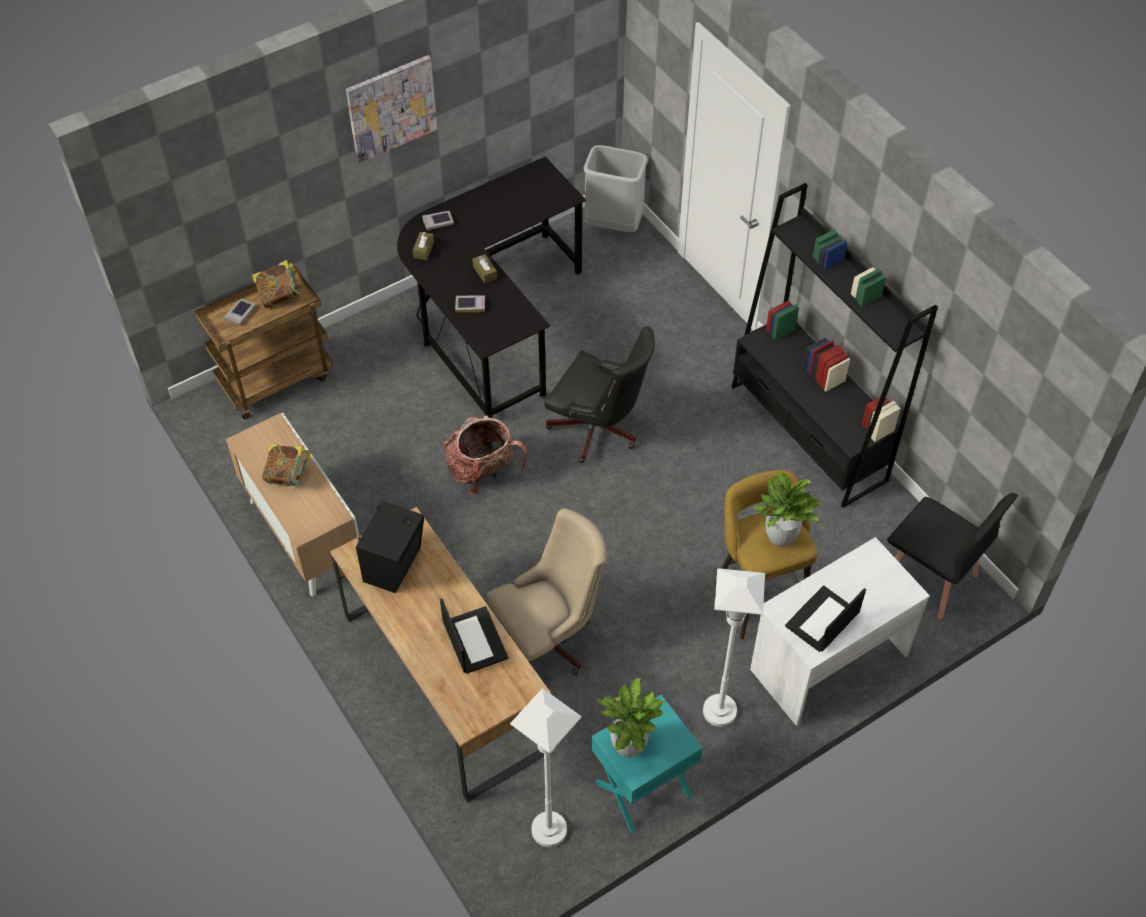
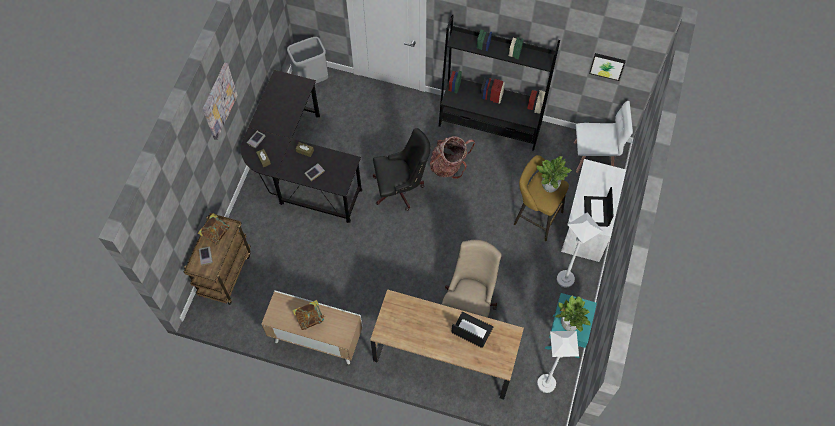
camera: 40 degrees left, 10 degrees up
(395, 565) = (405, 323): black speaker -> none
(483, 471) = (368, 247): backpack -> backpack (449, 165)
(930, 578) = (593, 157): black chair -> white chair
(1000, 401) = (607, 65): none -> picture

